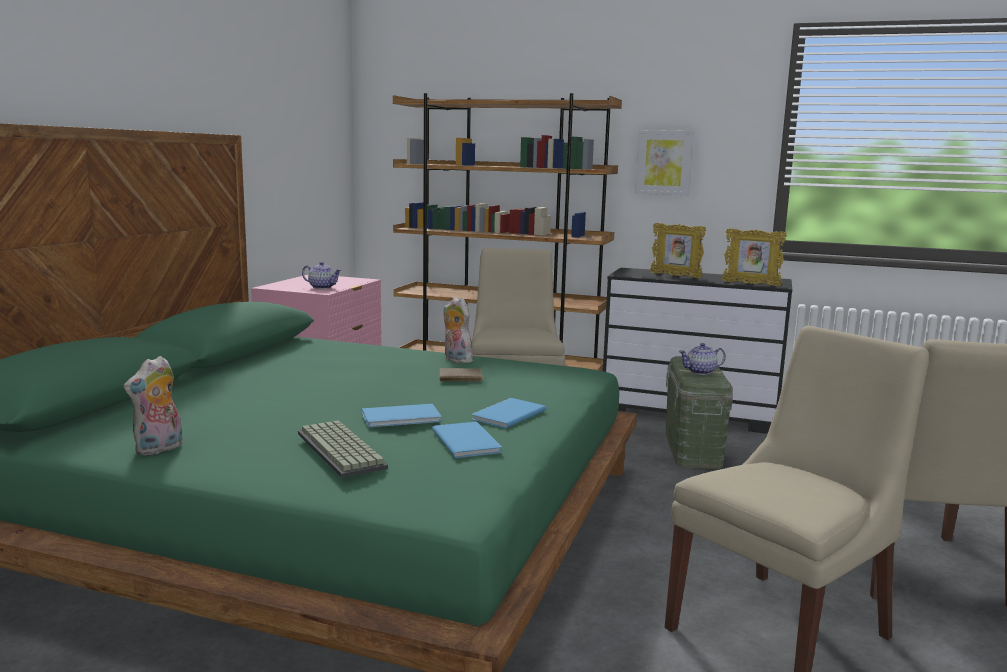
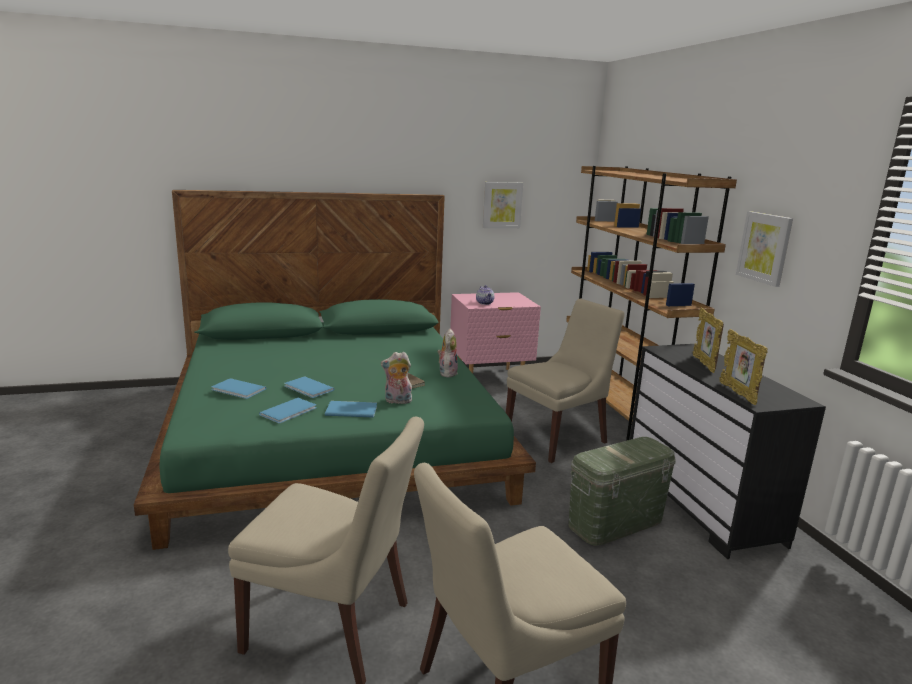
camera: 55 degrees right, 5 degrees up
(159, 449) = (217, 362): plush toy -> plush toy (397, 401)
(284, 152) = (502, 205): none -> picture
(343, 450) = (238, 390): keyboard -> blue book
(700, 372) = (616, 454): teapot -> none

